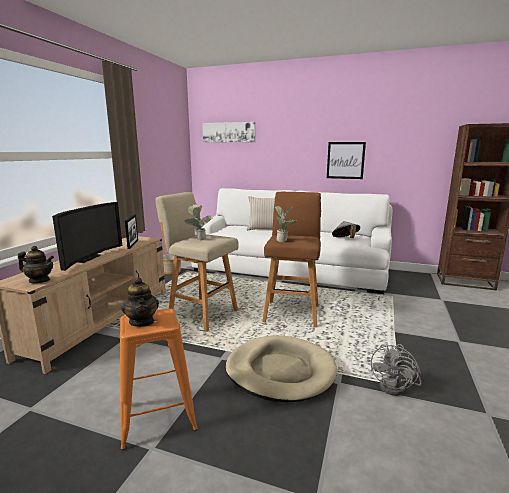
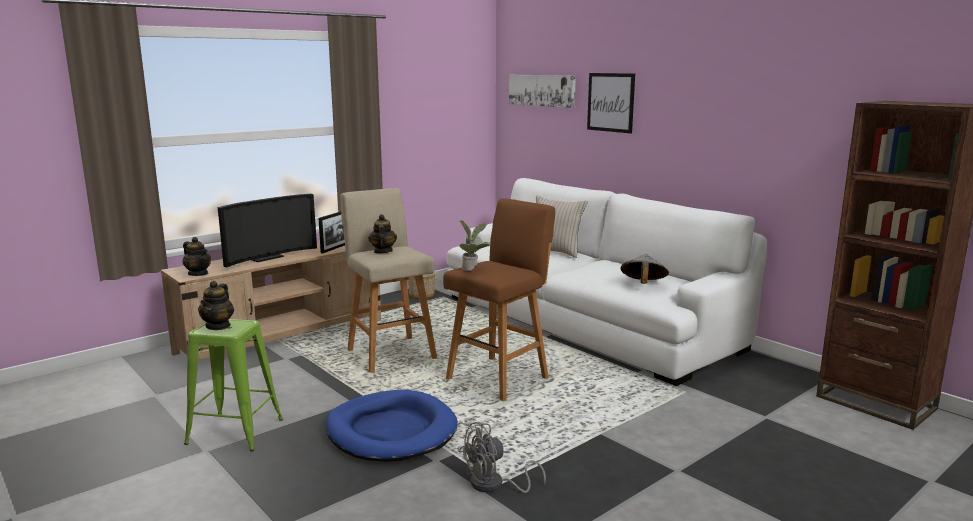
camera: 30 degrees right, 0 degrees up
(157, 417) = (234, 431): orange stool -> green stool
(198, 238) = (382, 251): potted plant -> teapot
(280, 371) = (391, 431): beige dog bed -> blue dog bed
(345, 160) = (698, 148): picture -> picture (610, 102)

